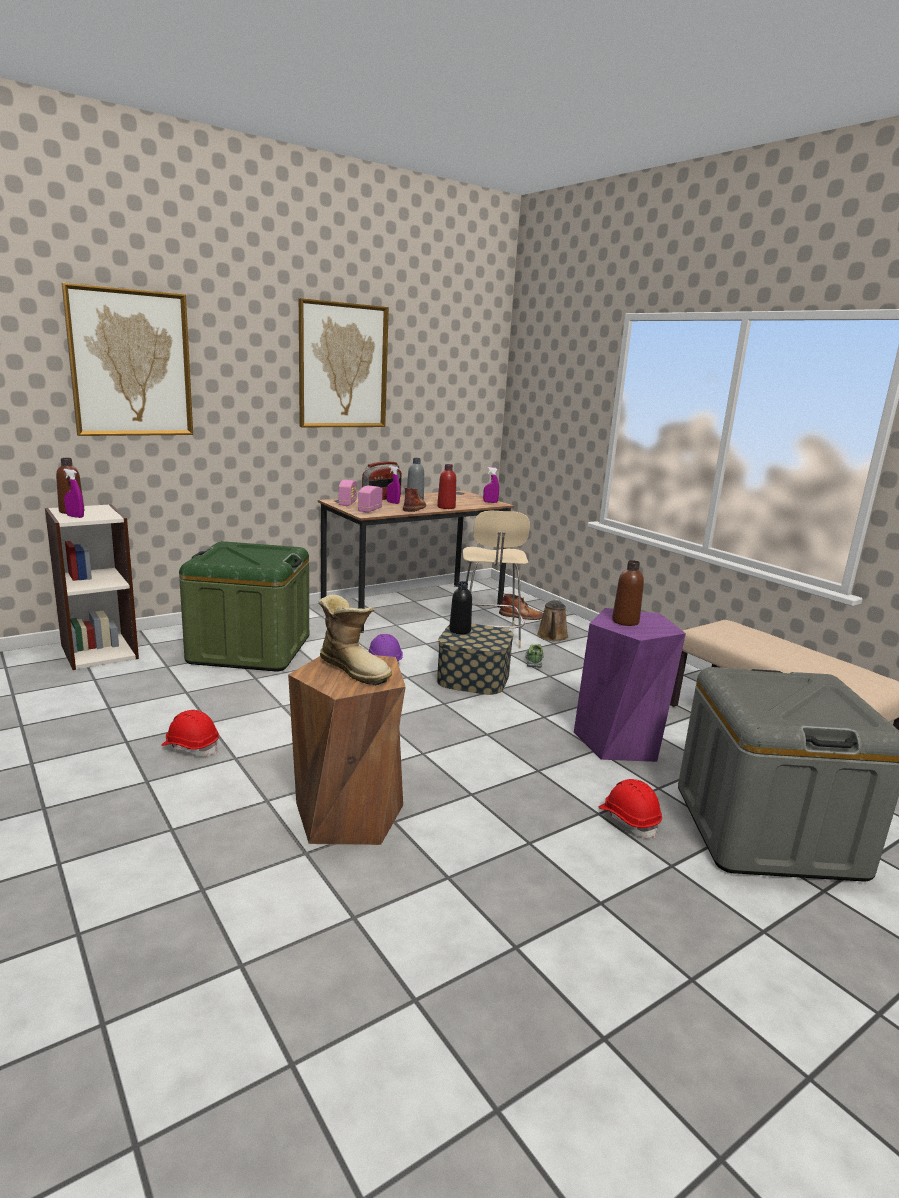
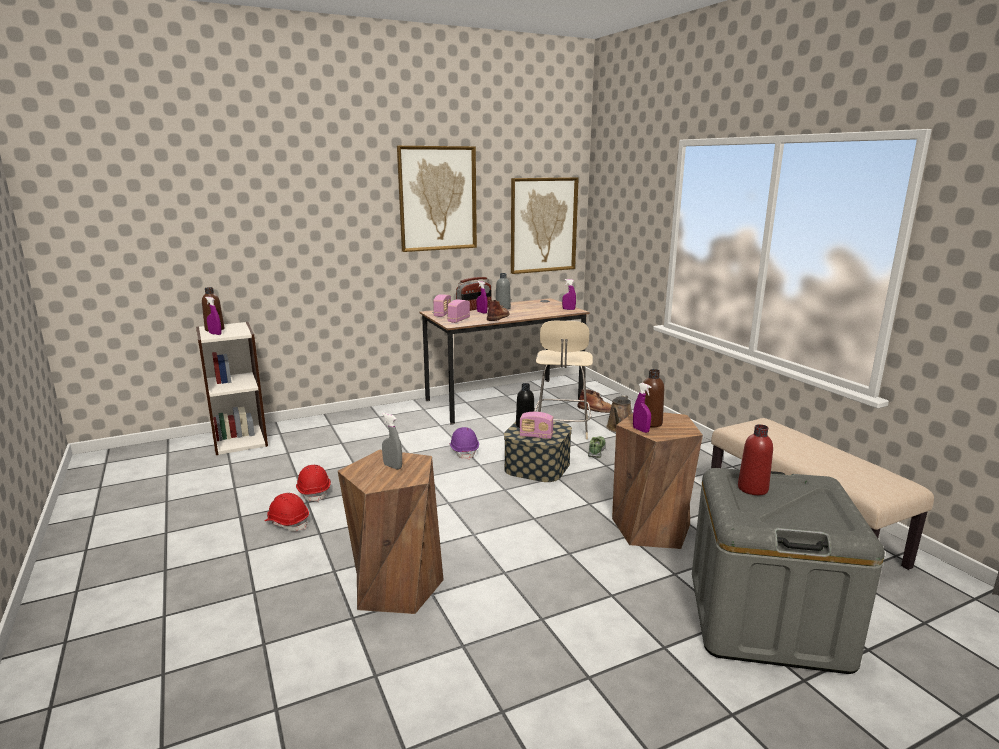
camera: 10 degrees right, 0 degrees up
(131, 364) = (260, 209): picture -> picture (543, 225)
(250, 649) = (357, 439): green storage box -> none
(354, 669) = (392, 466): boot -> grey spray bottle
(446, 507) = (526, 315): red bottle -> red bottle (752, 489)
(476, 642) = (536, 436): none -> radio
(619, 629) = (641, 430): none -> purple spray bottle
(619, 741) = (651, 528): purple stool -> brown stool
(629, 820) = (638, 602): red hard hat -> red hard hat (314, 492)

